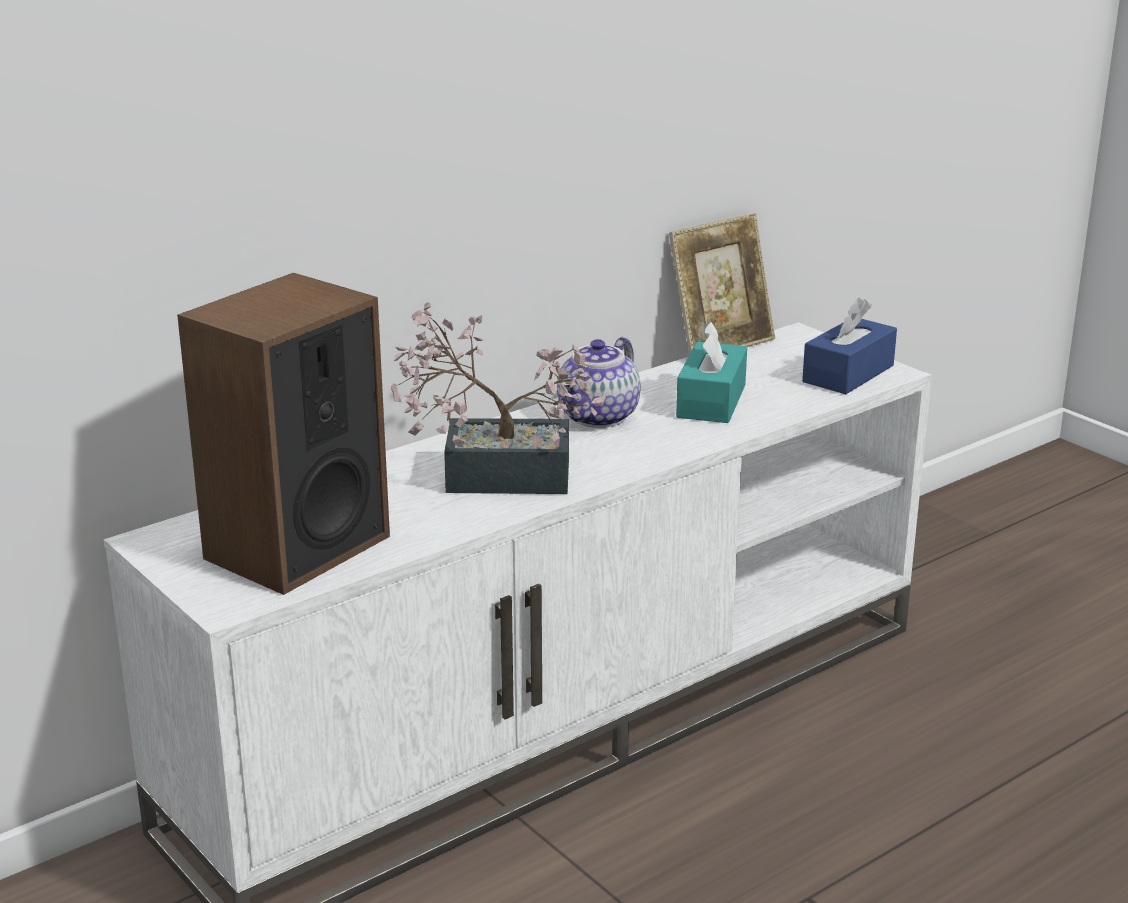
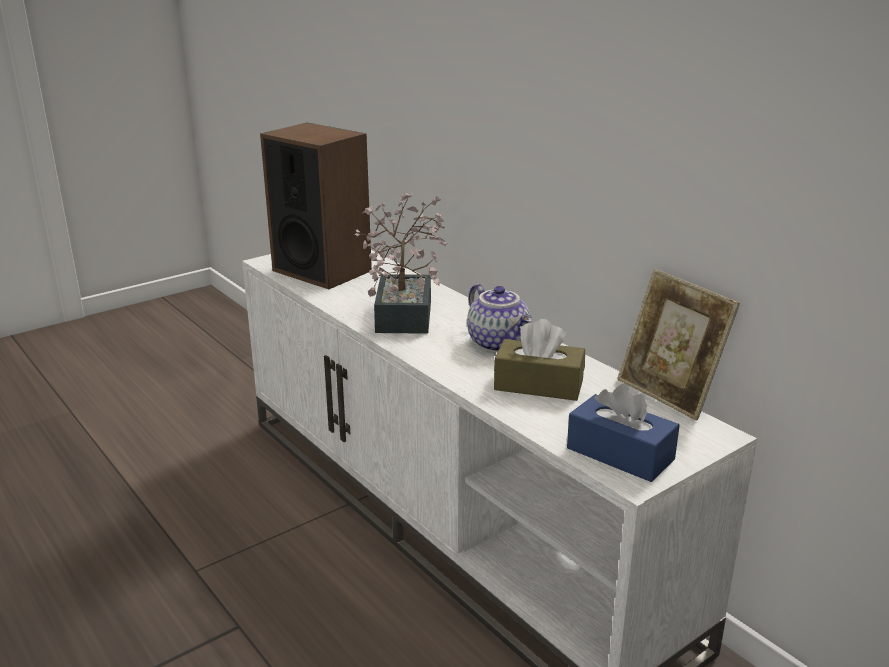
camera: 90 degrees right, 0 degrees up
(599, 417) = (500, 343): teapot -> teapot turned 150 degrees counterclockwise
(711, 401) = (538, 385): turquoise tissue box -> brown tissue box

